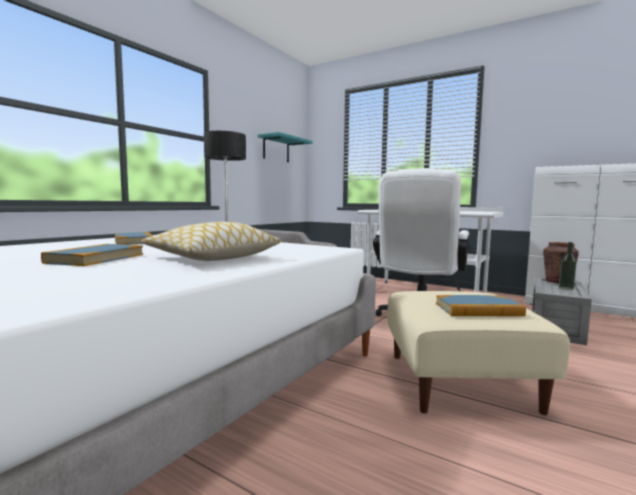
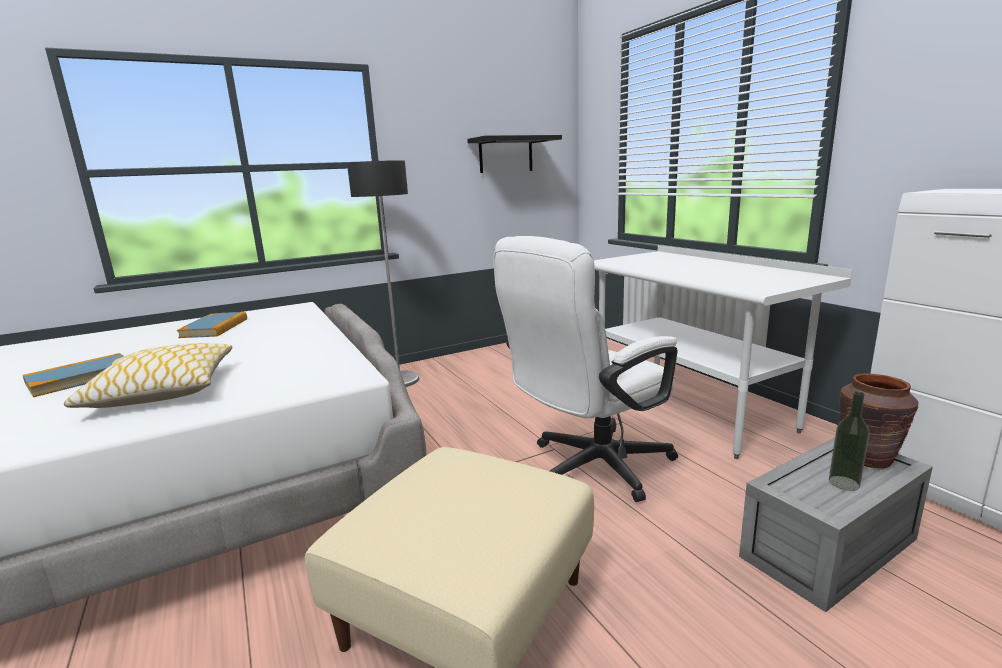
camera: 30 degrees right, 10 degrees up
(276, 149) = (506, 155): turquoise shelf -> black shelf
(478, 309) = (439, 529): book -> none

